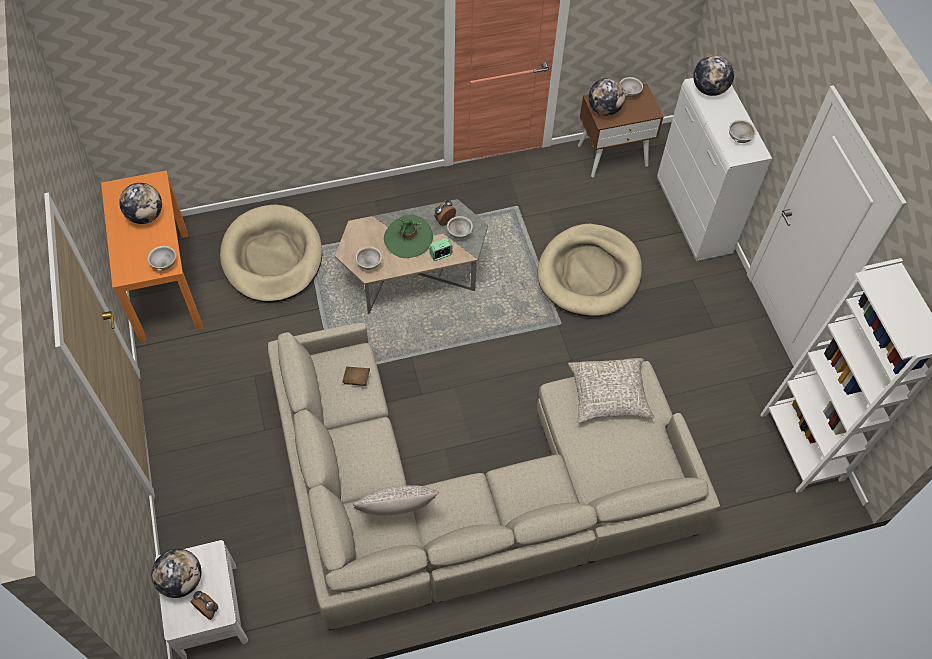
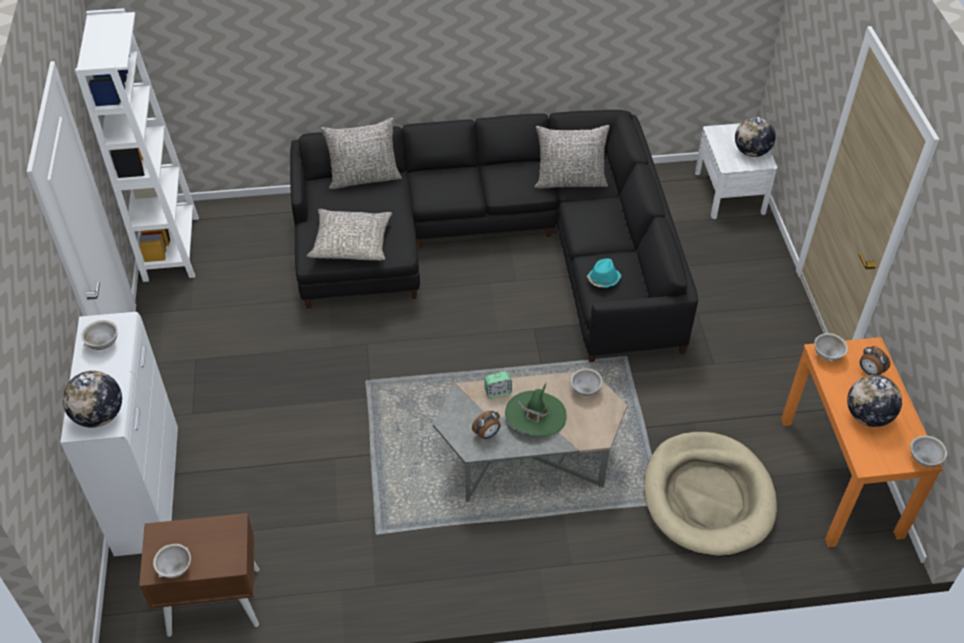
camera: 170 degrees left, 10 degrees down
(208, 609) = (726, 135): alarm clock -> alarm clock (869, 372)
(356, 379) = (603, 279): brown book -> turquoise hat
(459, 233) = (470, 416): grey bowl -> grey bowl (924, 460)
(472, 494) = (496, 245): beige sofa -> black sofa
(589, 273) = (312, 434): beige dog bed -> none
(604, 109) = (225, 544): globe -> none
(624, 486) = (364, 178): none -> grey pillow

